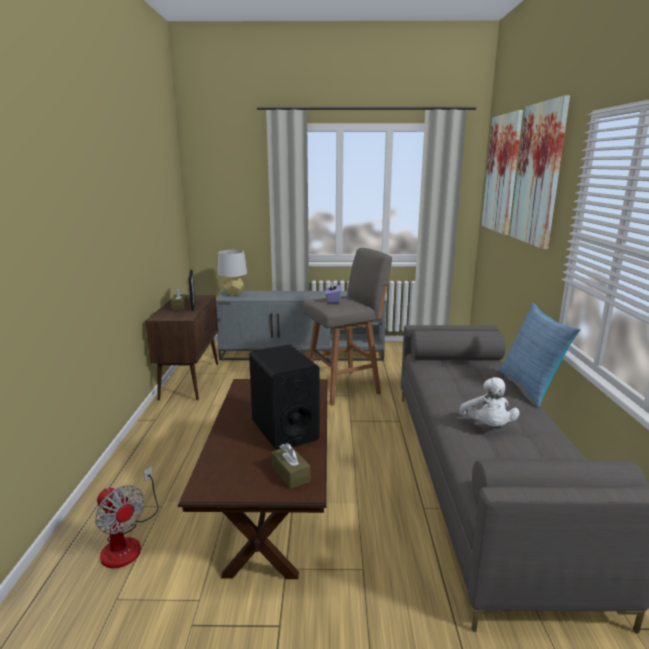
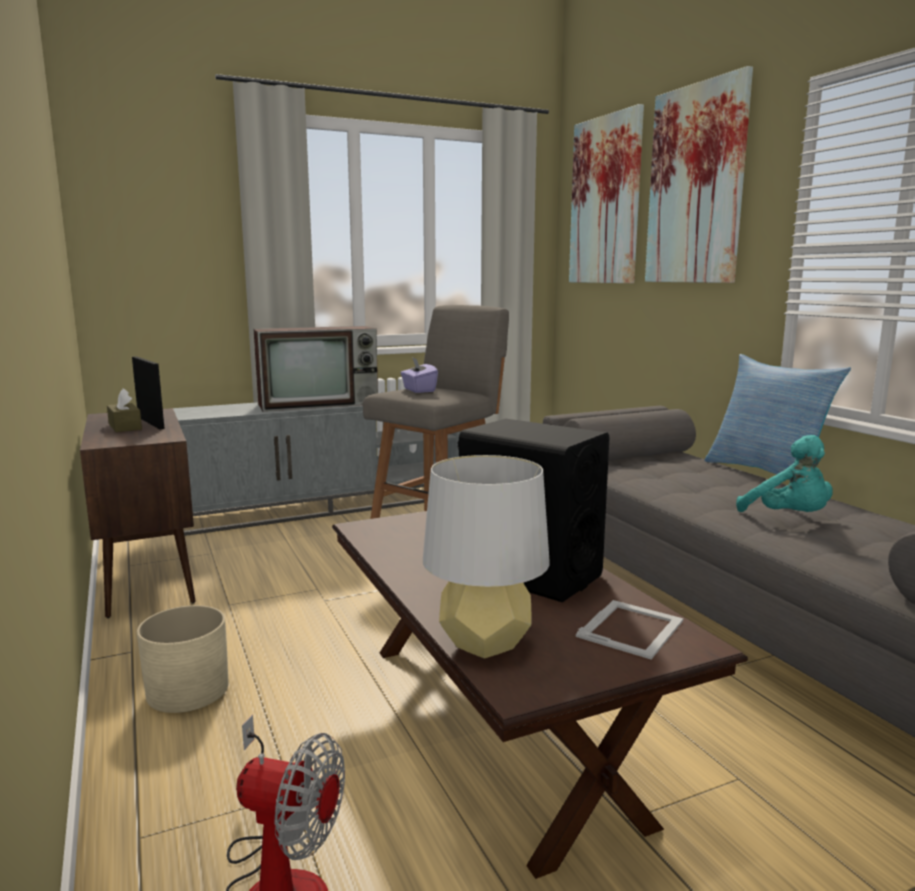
camera: 25 degrees left, 5 degrees down
(161, 445) = (187, 690): none -> beige planter
(233, 294) = (190, 411): grey table lamp -> grey table lamp (485, 644)
(290, 474) = (632, 628): brown tissue box -> picture frame
(302, 296) = (320, 404): none -> television
(488, 426) = (789, 518): white plush toy -> turquoise plush toy

